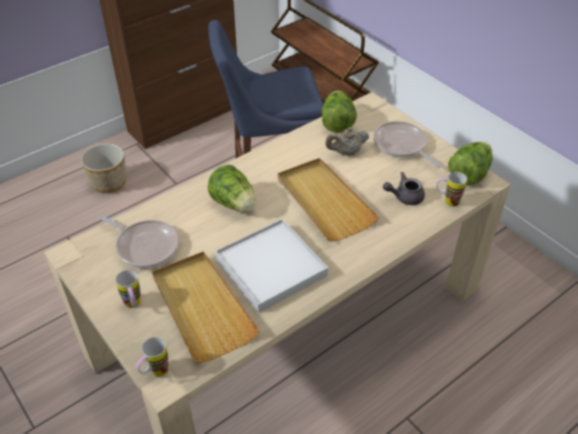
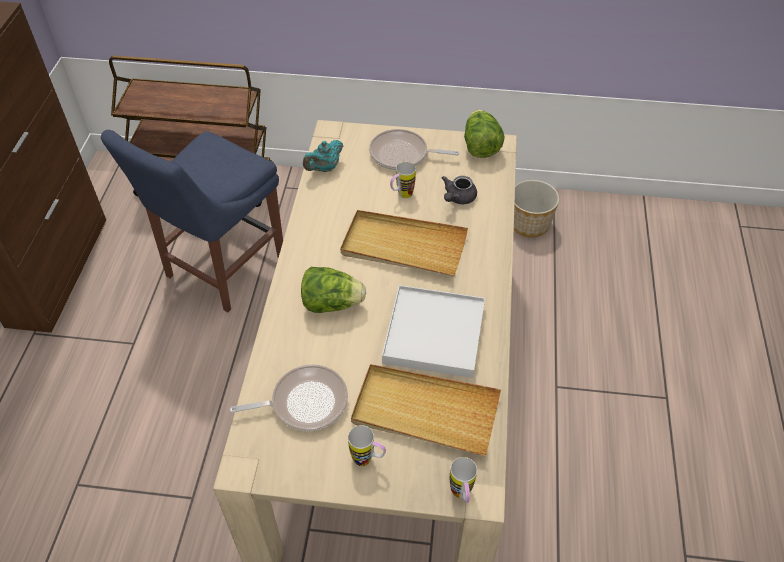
camera: 45 degrees left, 5 degrees up
(108, 182) = (53, 396): planter -> planter (529, 224)
(337, 123) = (324, 168): lettuce -> turquoise teapot
(346, 152) = (367, 190): beige teapot -> none
(447, 201) = (491, 180): mug -> mug (401, 195)

